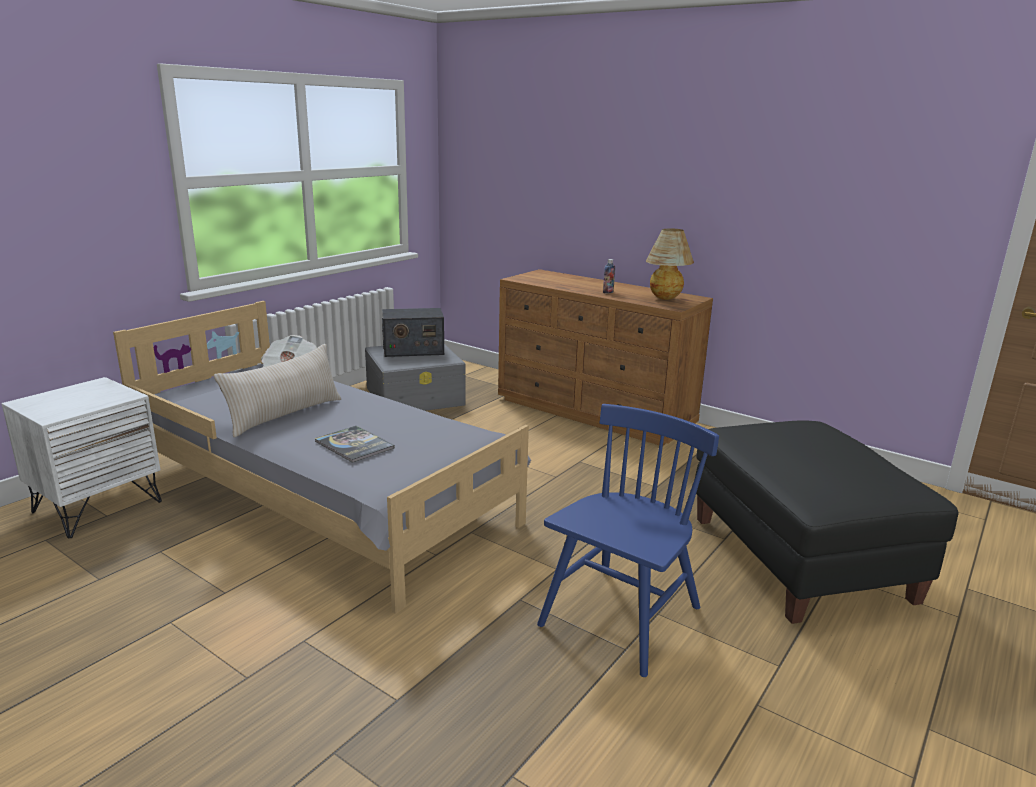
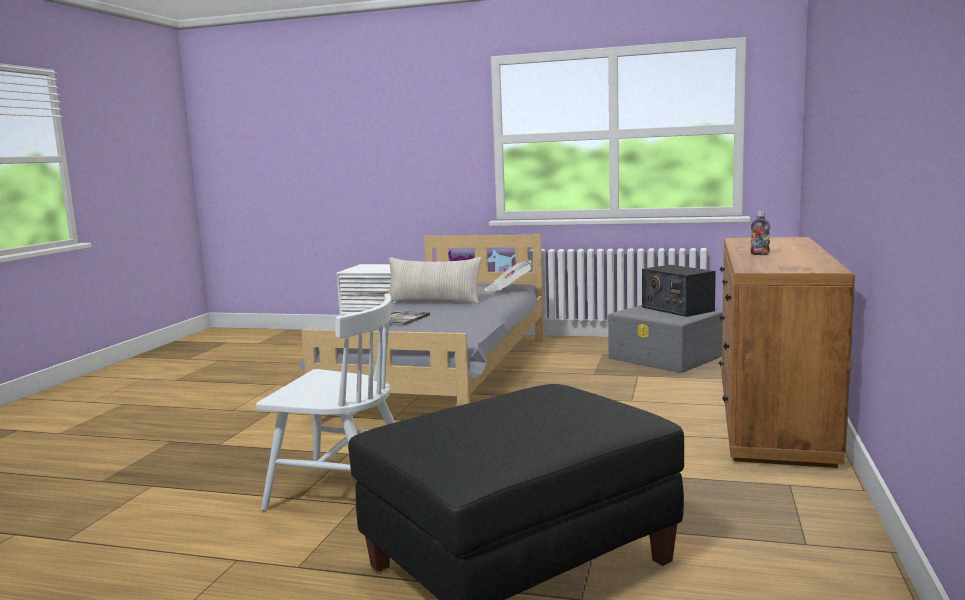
camera: 70 degrees right, 10 degrees down
(621, 617) = (342, 490): blue chair -> white chair
(666, 299) = (786, 265): table lamp -> none

